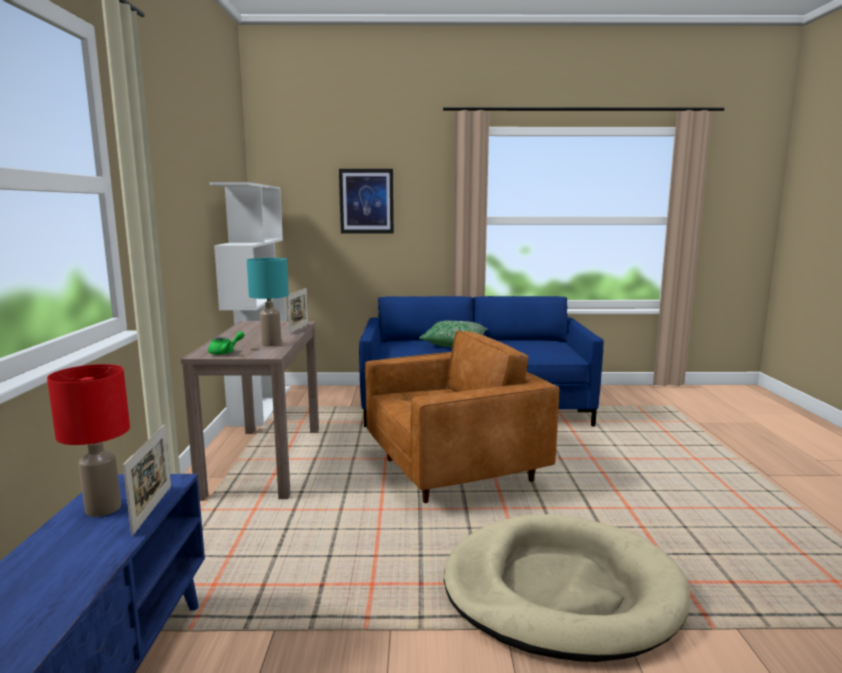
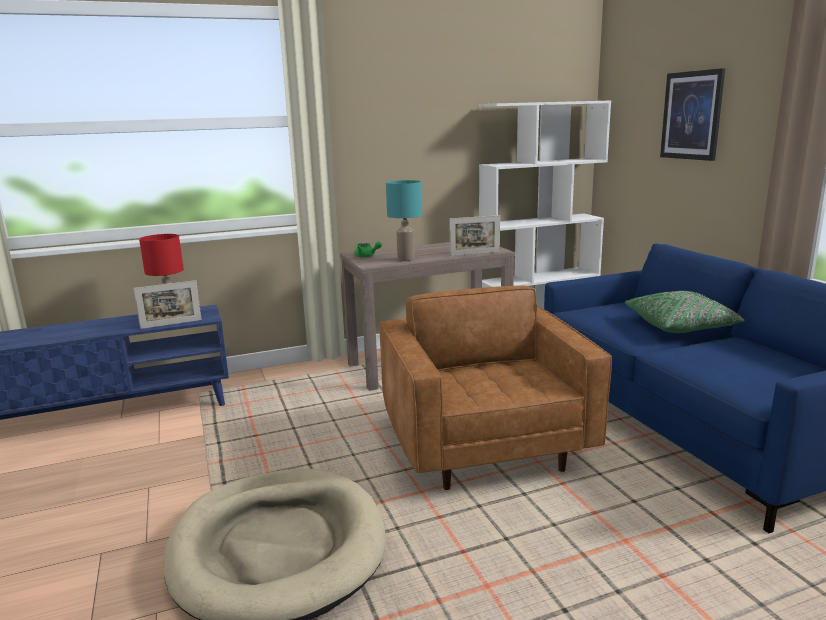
camera: 70 degrees right, 5 degrees up
(453, 472) = (485, 448): brown armchair -> brown armchair turned 150 degrees counterclockwise

